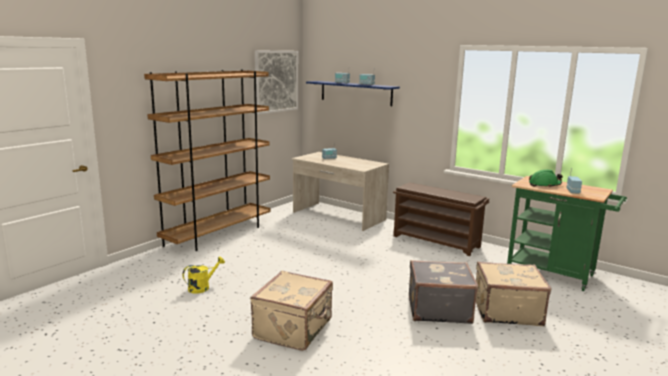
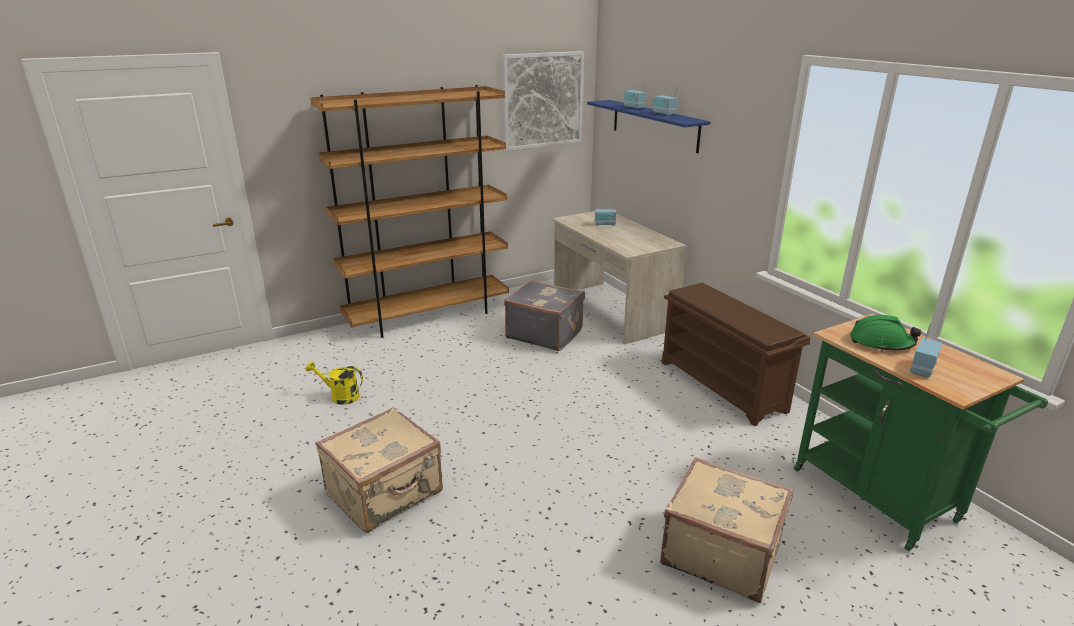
camera: 25 degrees right, 10 degrees up
(202, 287) = (340, 396): yellow watering can -> yellow watering can turned 150 degrees counterclockwise
(438, 309) = (611, 516): grey suitcase -> grey suitcase (544, 334)

